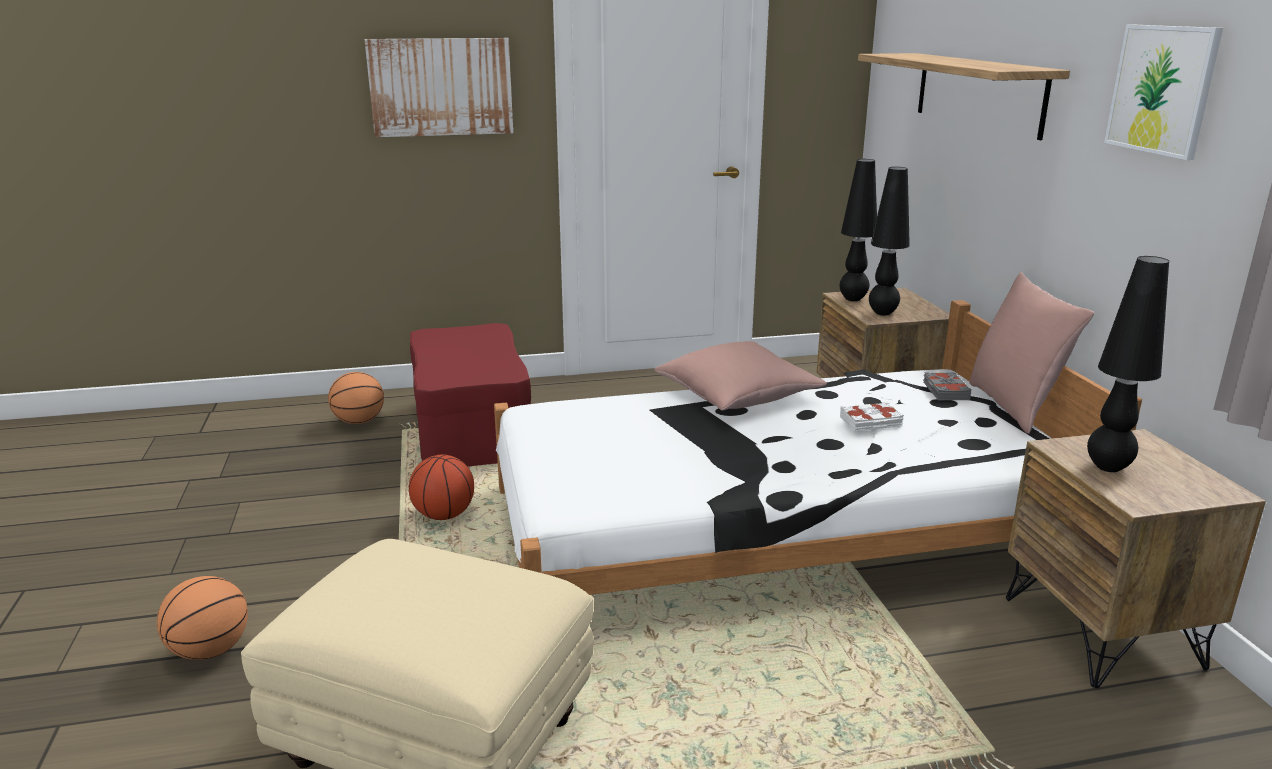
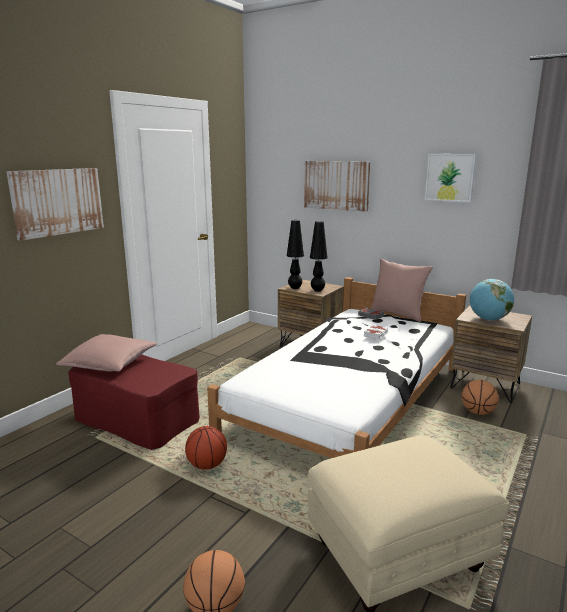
camera: 45 degrees left, 5 degrees down
(359, 422) = (54, 445): basketball -> basketball (477, 412)
(737, 396) = (310, 342): pink pillow -> pink pillow (110, 364)
(978, 93) = (336, 185): shelf -> picture
(1107, 467) = (488, 319): black table lamp -> globe

